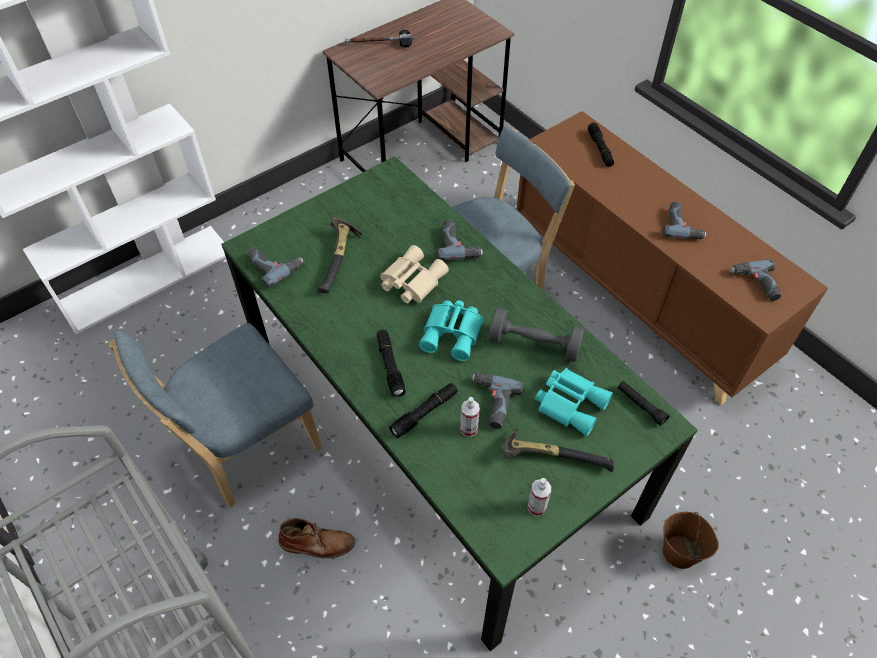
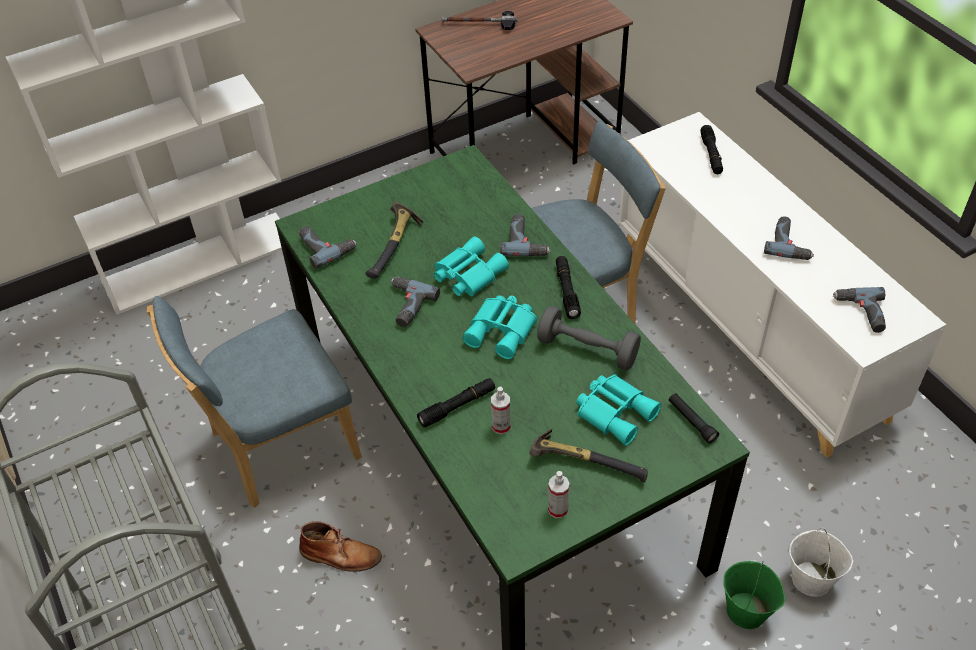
camera: 10 degrees right, 5 degrees down
(390, 366) = (430, 357): black flashlight -> black flashlight (567, 291)
(411, 281) = (467, 274): beige binoculars -> turquoise binoculars
(491, 403) = (530, 403): power drill -> power drill (405, 305)
(637, 295) = (749, 327): brown cabinet -> white cabinet
(680, 552) = (747, 611): brown bucket -> green bucket
(728, 516) = (812, 579): none -> white bucket

